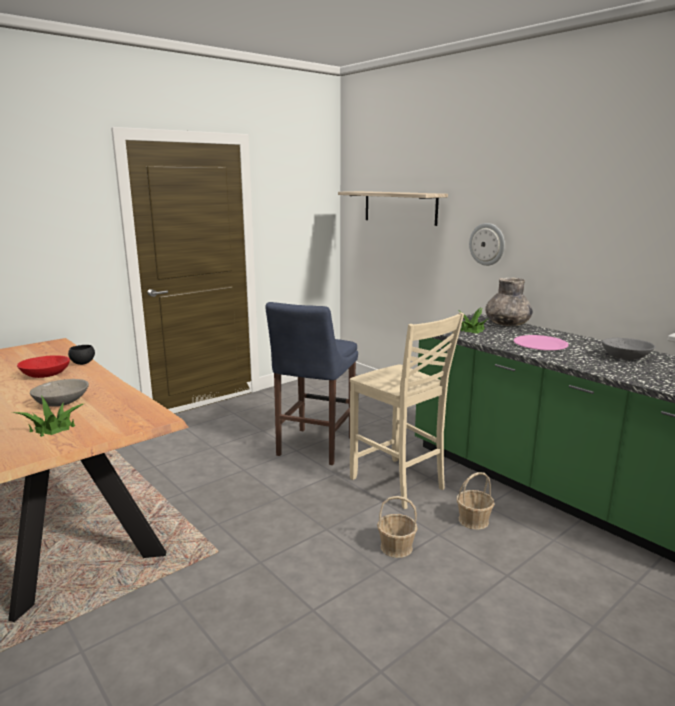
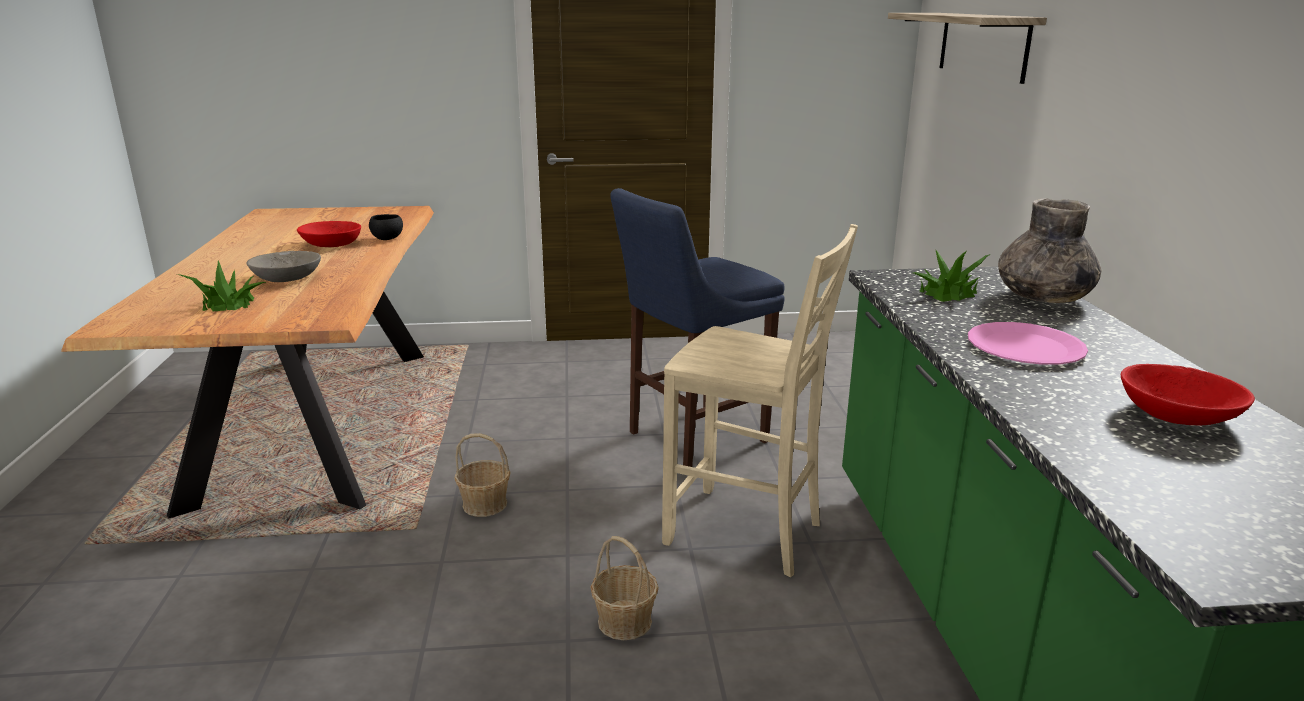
camera: 35 degrees right, 5 degrees up
(398, 484) = (747, 534): beige chair -> beige chair turned 60 degrees counterclockwise
(474, 520) = (793, 637): basket -> basket (485, 504)
(487, 244) = (1087, 127): wall clock -> none
(626, 357) = (1177, 415): grey bowl -> red bowl

